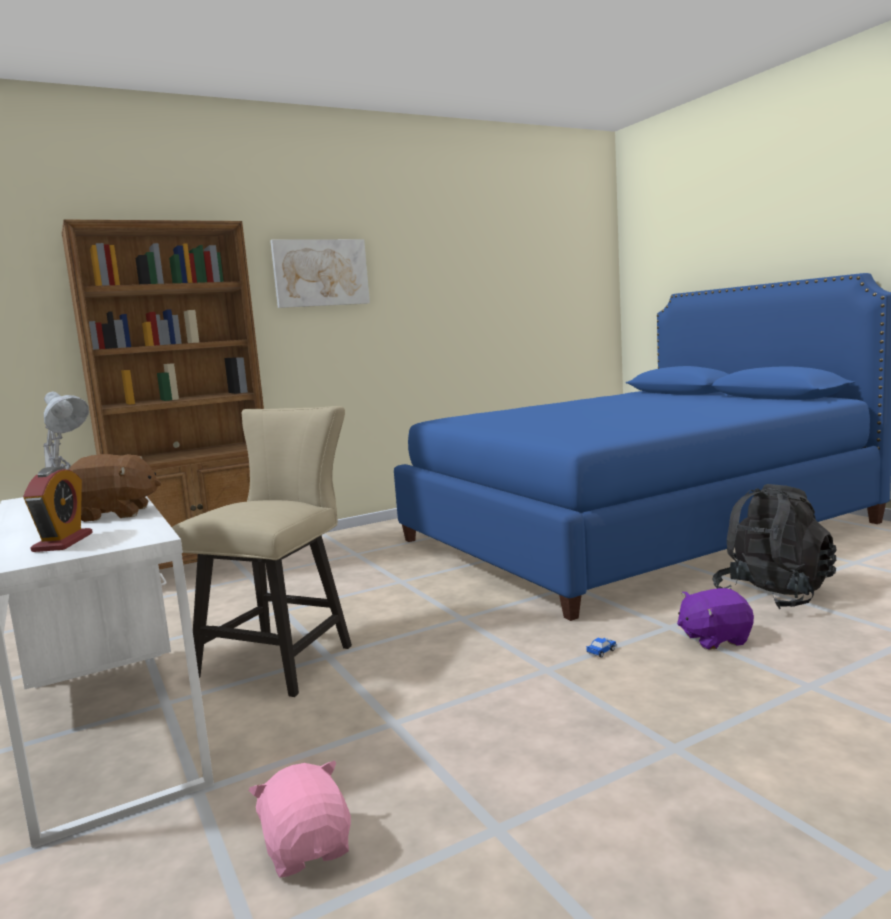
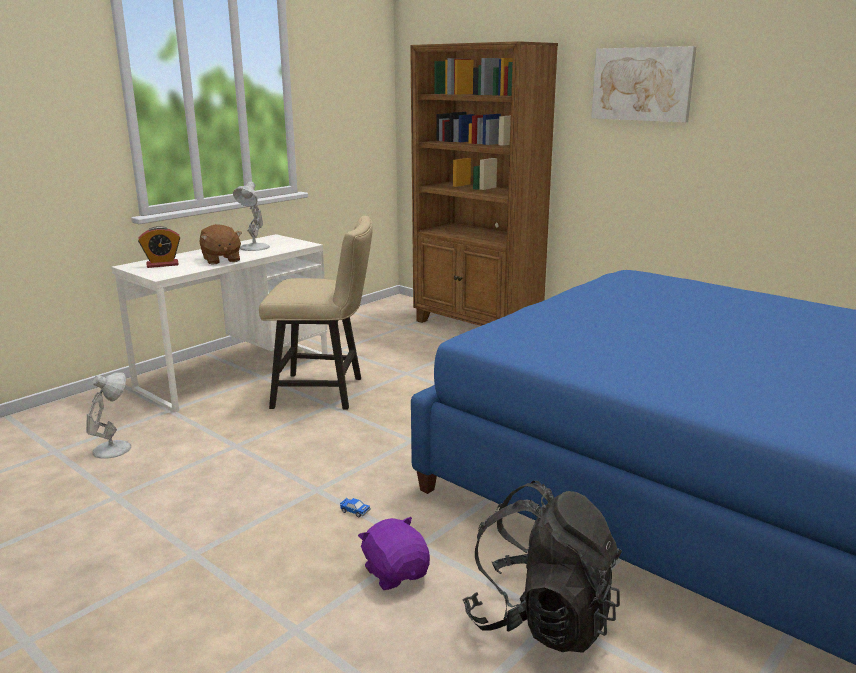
camera: 70 degrees right, 10 degrees up
(308, 849) = (114, 448): pink plush toy -> white table lamp

